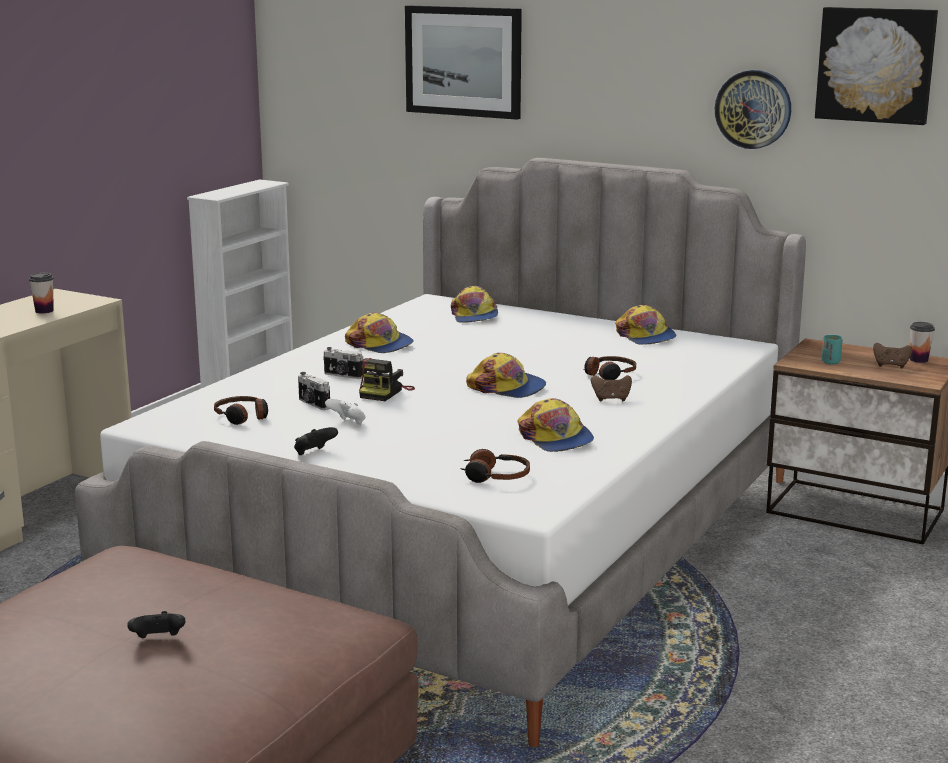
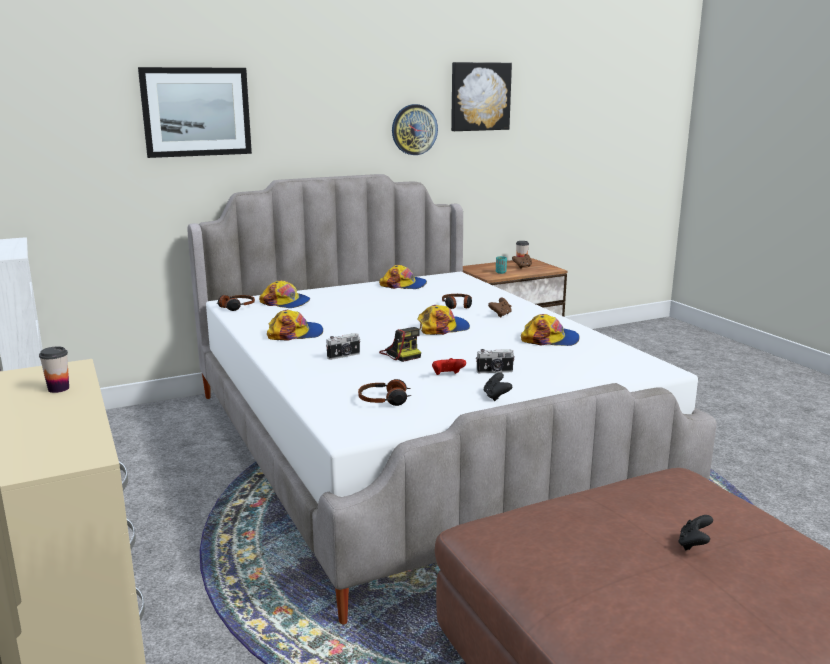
camera: 55 degrees left, 0 degrees up
(313, 404) = (391, 376): camera -> camera (495, 371)
(347, 423) = (447, 376): white game controller -> red game controller
(495, 477) = (598, 365): headphones -> headphones (236, 307)

